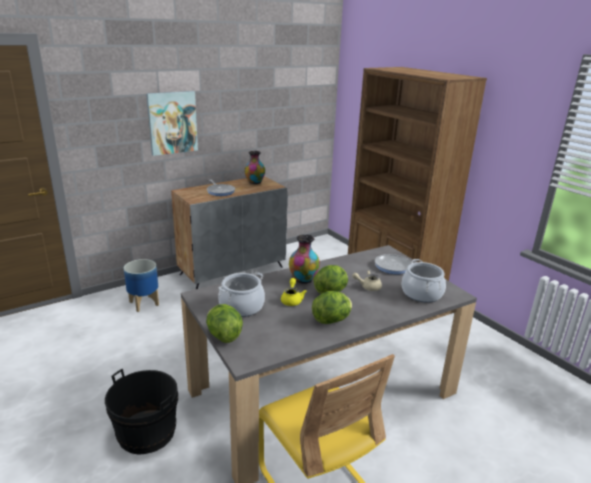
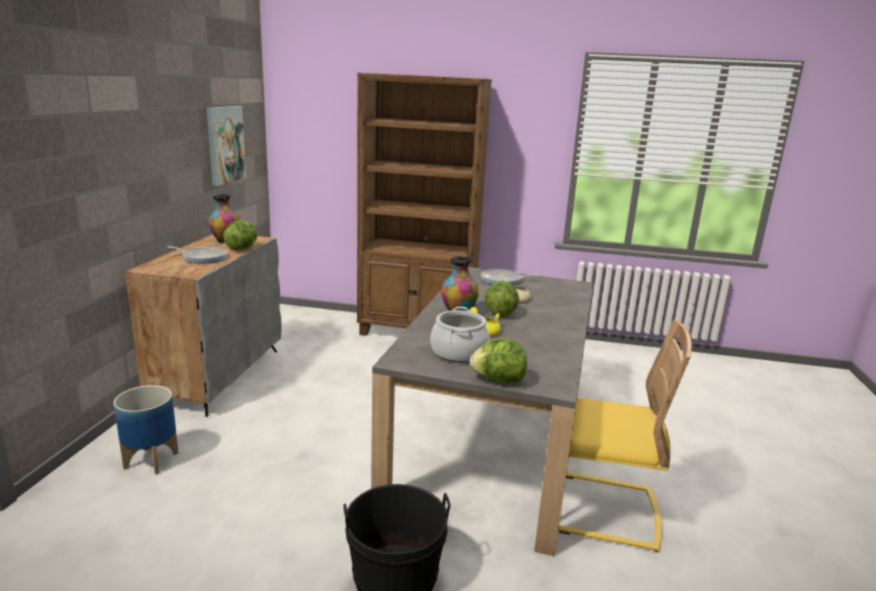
camera: 45 degrees left, 5 degrees down
(172, 122) = (113, 160): picture -> picture (225, 144)
(332, 320) = (546, 332): lettuce -> lettuce (242, 248)
(422, 293) = (559, 291): cooking pot -> none

